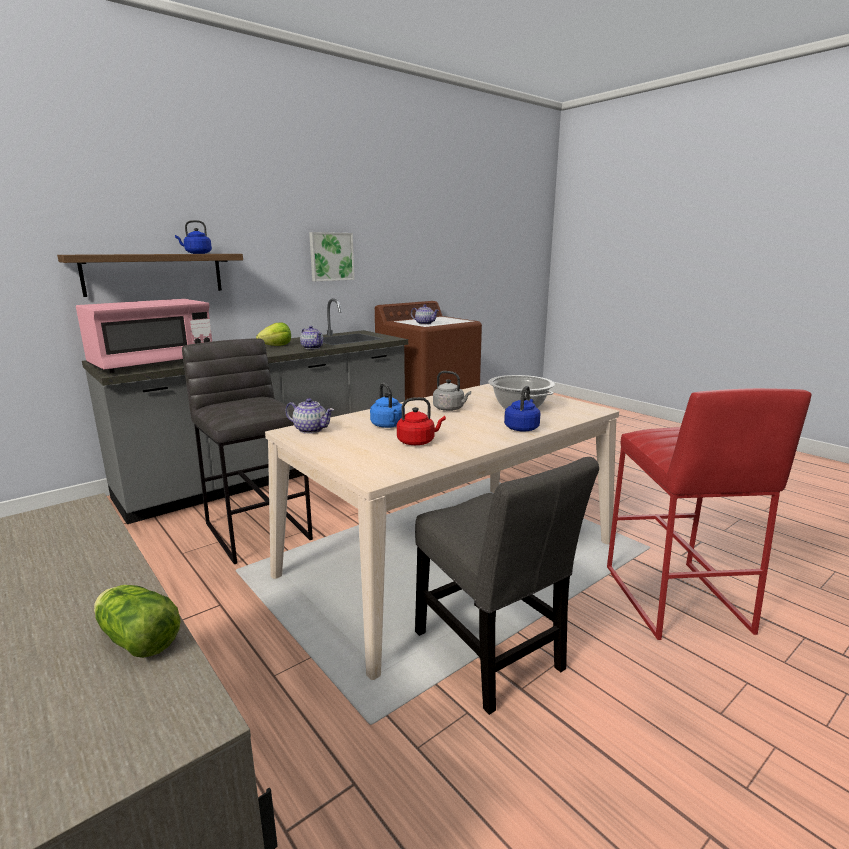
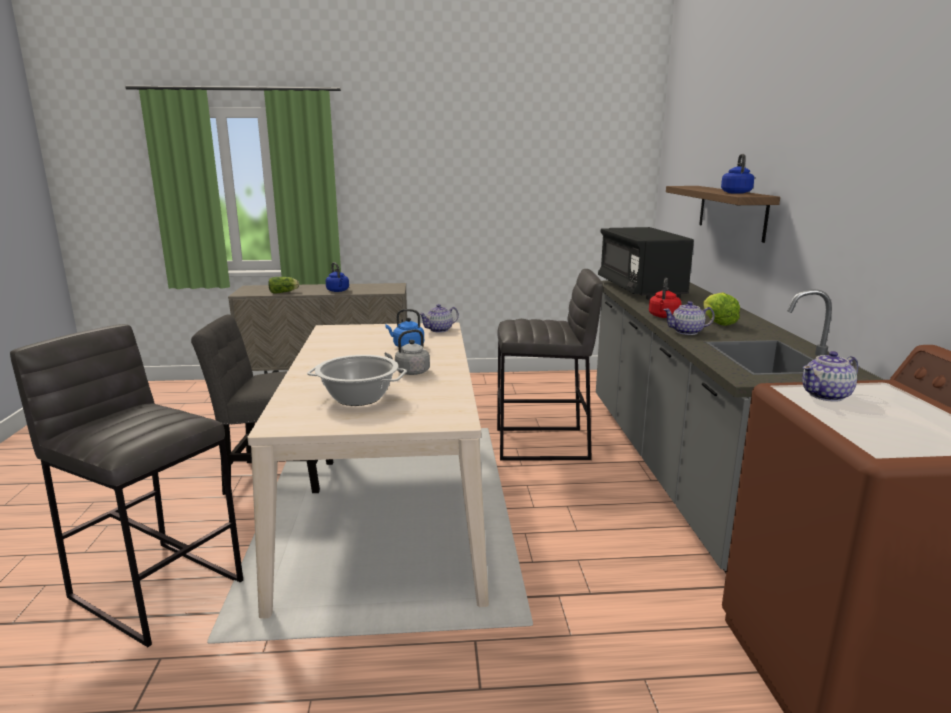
camera: 125 degrees right, 0 degrees up
(153, 364) = (640, 289): pink microwave -> black microwave
(331, 256) = (887, 218): picture -> none
(418, 442) = (356, 346): red kettle -> red kettle (663, 316)
(522, 428) = (310, 378): blue kettle -> blue kettle (338, 291)
(674, 599) = (157, 588): red stool -> grey stool

